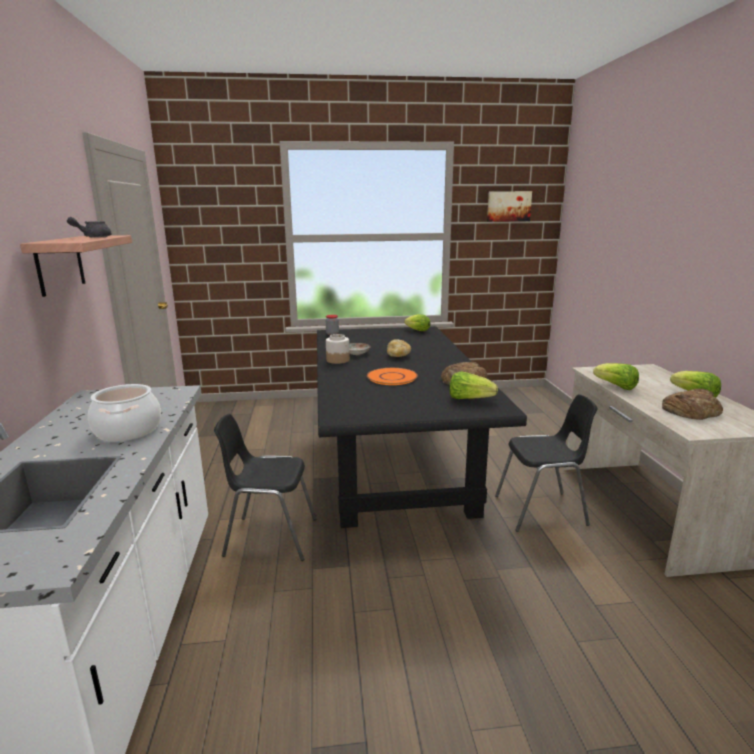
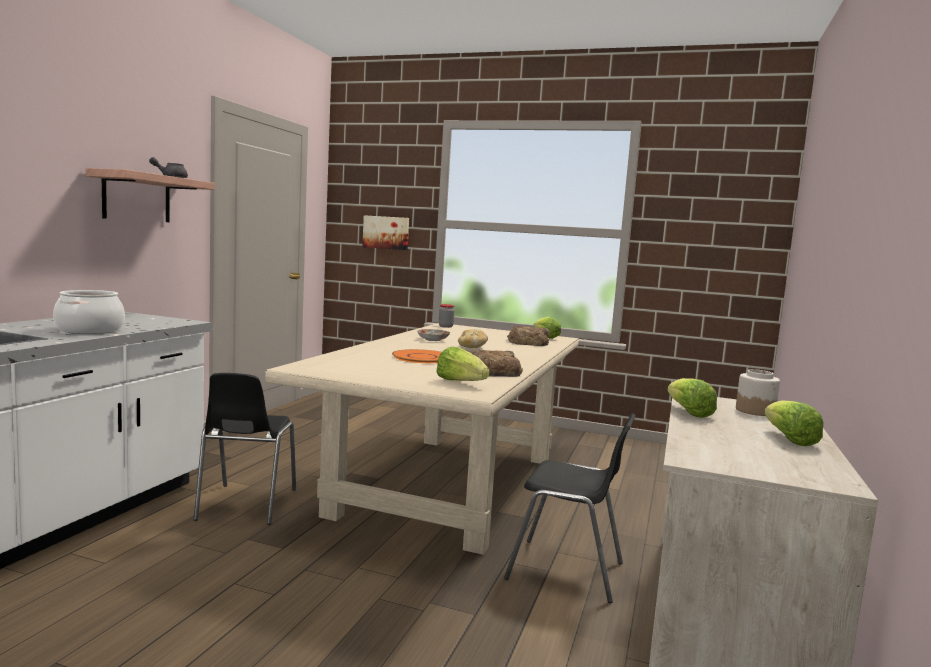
camera: 25 degrees right, 10 degrees down
(270, 537) = (245, 504): black chair -> black chair turned 120 degrees counterclockwise
(338, 360) = (401, 340): jar -> jar (755, 411)
(395, 466) = (449, 485): black dining table -> beige dining table
(508, 206) = (712, 201): picture -> picture (386, 232)
(691, 410) = (743, 447): bread -> bread (528, 342)

